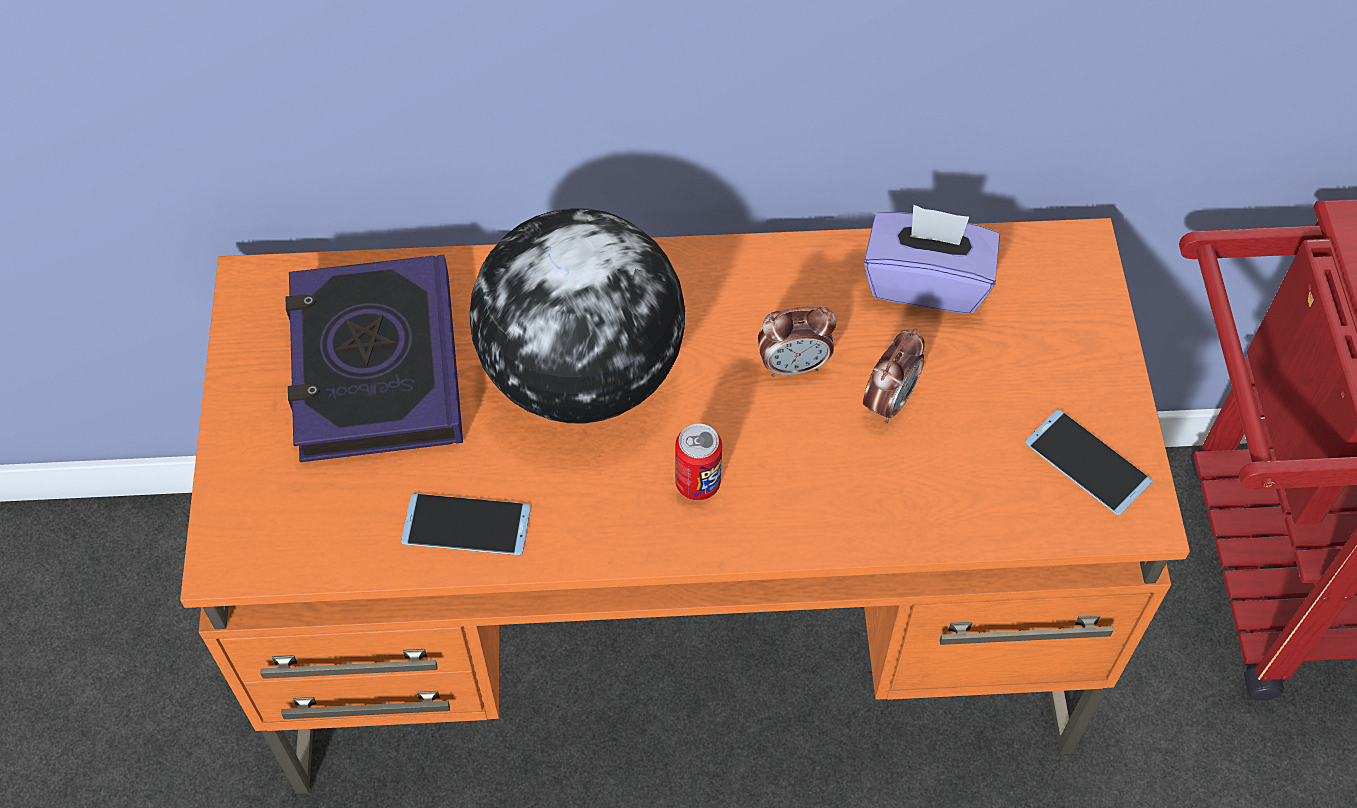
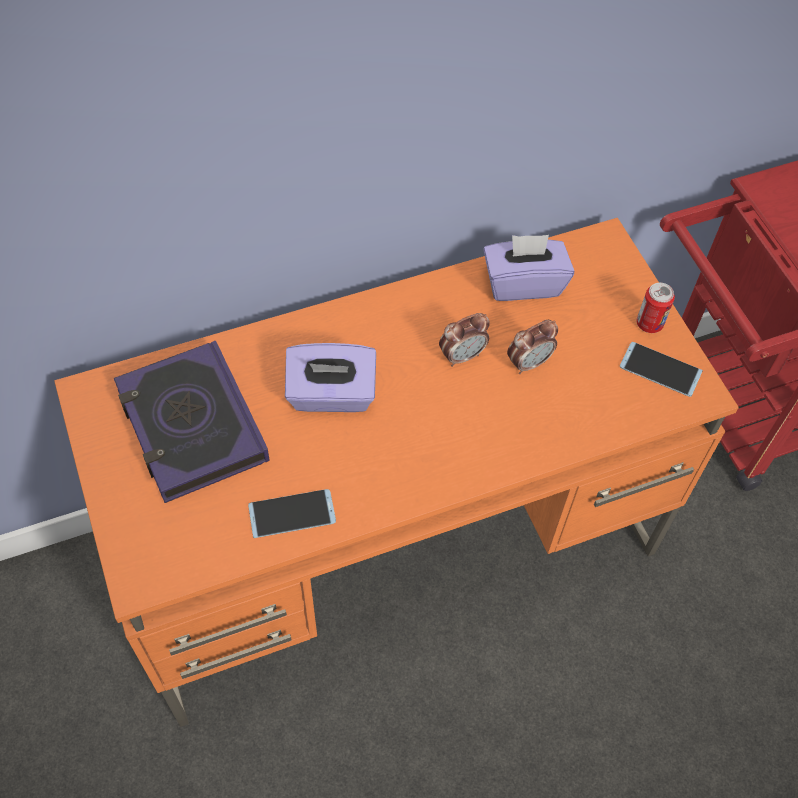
camera: 20 degrees left, 0 degrees up
(584, 374) = (331, 395): globe -> purple tissue box
(697, 483) = (430, 446): can -> can (649, 324)
(889, 401) = (529, 363): alarm clock -> alarm clock turned 45 degrees clockwise

